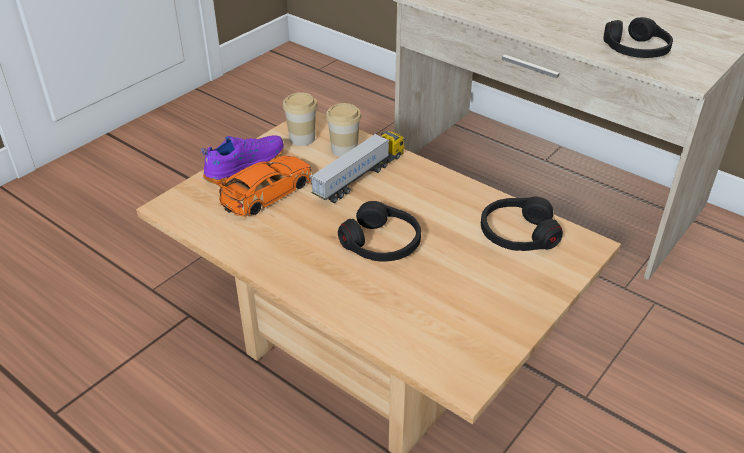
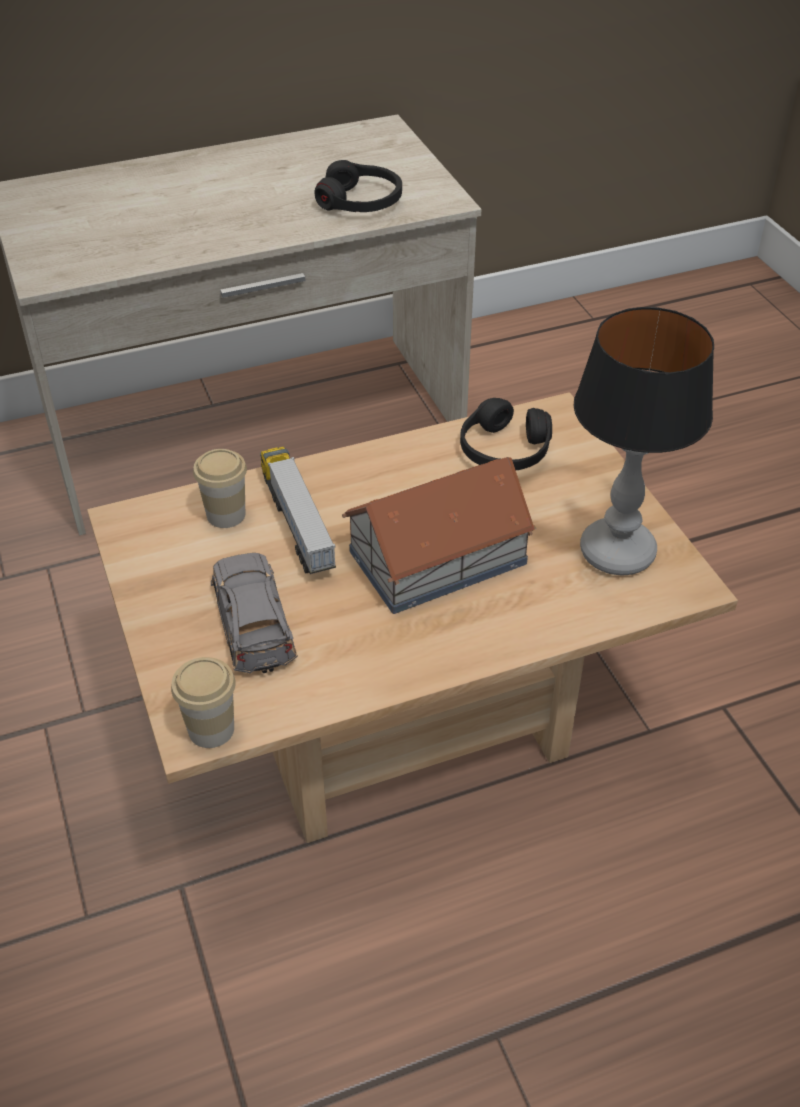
camera: 60 degrees left, 5 degrees up
(243, 166) = (169, 623): purple shoe -> none
(267, 193) = (253, 621): orange toy car -> grey toy car
(302, 138) = (160, 543): cup -> cup (211, 729)
(382, 243) = (440, 557): black headphones -> toy house
(462, 327) = (616, 554): none -> table lamp

